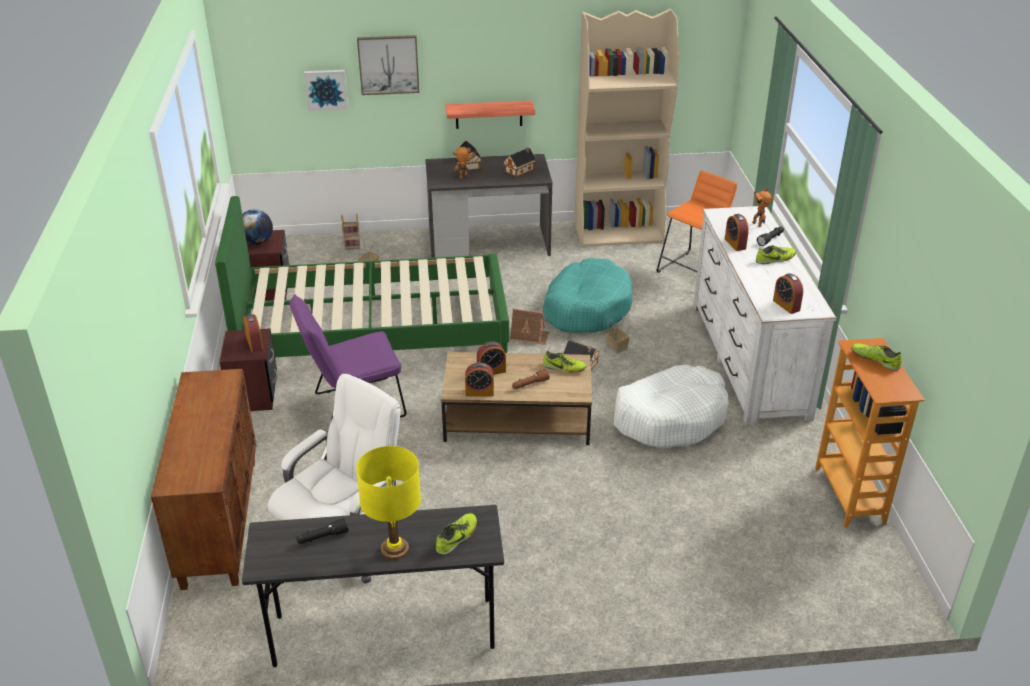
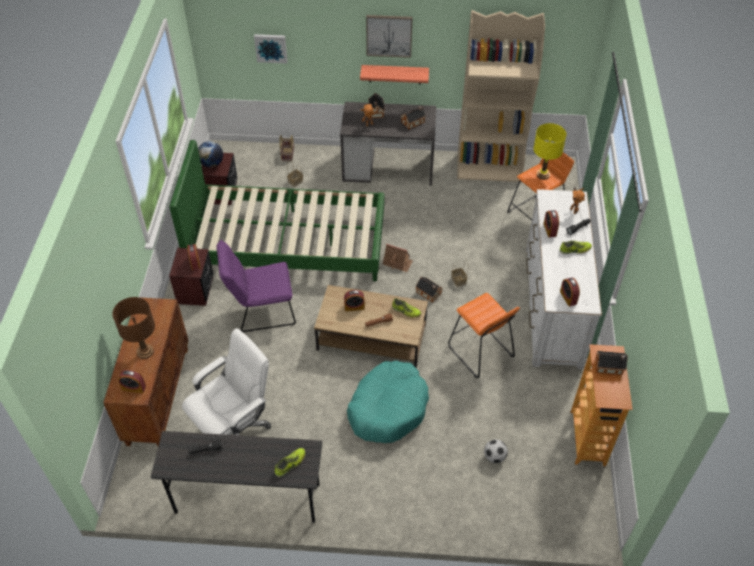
camera: 10 degrees right, 15 degrees up
(205, 431) = (145, 352): none -> brown table lamp
(388, 64) = (318, 34): picture -> picture (389, 35)
(395, 550) = (249, 467): yellow table lamp -> yellow table lamp (543, 174)
(479, 392) = (342, 325): alarm clock -> alarm clock (134, 387)
(586, 308) = (446, 241): turquoise dog bed -> turquoise dog bed (388, 408)
(670, 418) = (480, 352): white dog bed -> orange stool
(731, 532) = (494, 457): none -> football
(875, 360) = (610, 367): shoe -> toy house

